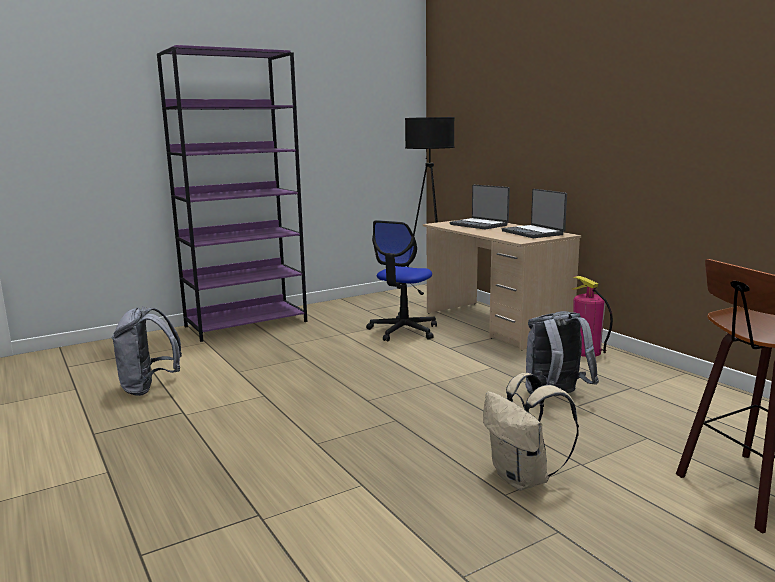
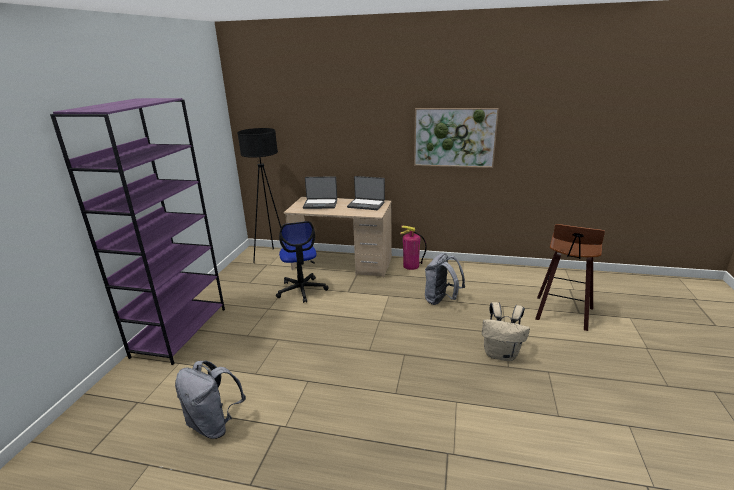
camera: 45 degrees left, 10 degrees up
(685, 127) = (454, 137): none -> picture

